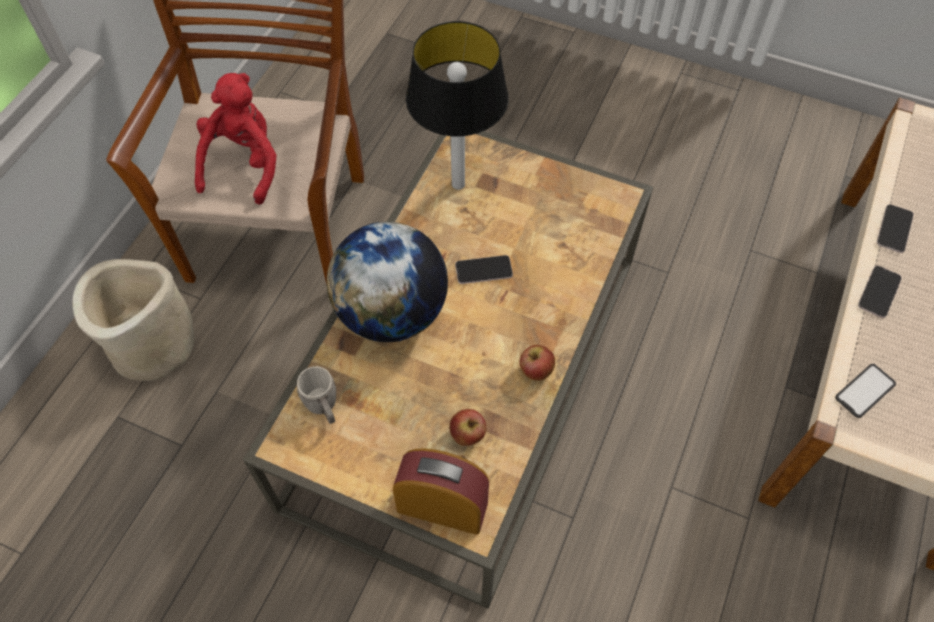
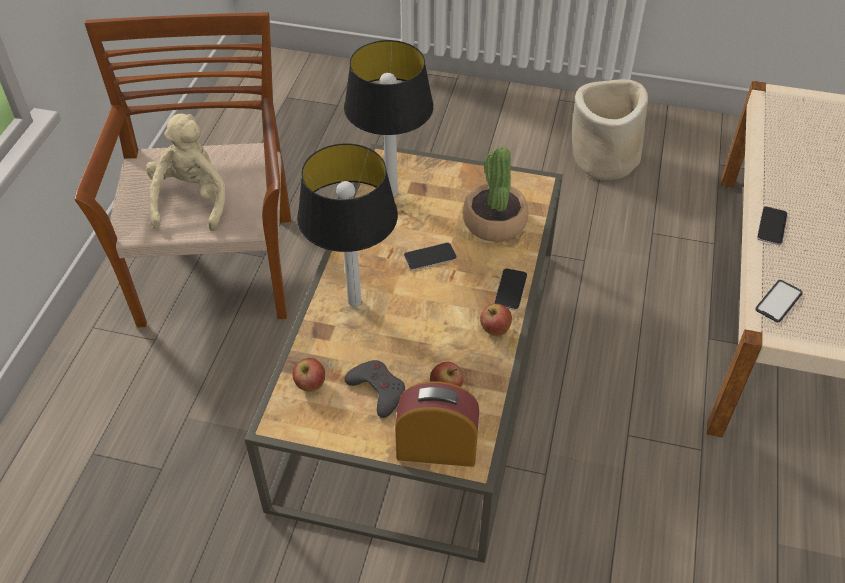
camera: 10 degrees left, 10 degrees down
(153, 344) = (116, 385): beige planter -> beige planter (604, 159)
(244, 164) = (191, 201): red plush toy -> beige plush toy
(324, 407) = (310, 385): grey mug -> apple
(392, 312) = (355, 301): globe -> table lamp
(393, 424) = (377, 390): none -> grey game controller
(563, 237) = (494, 222): none -> potted plant
(894, 229) = (772, 178): phone -> phone (510, 290)

